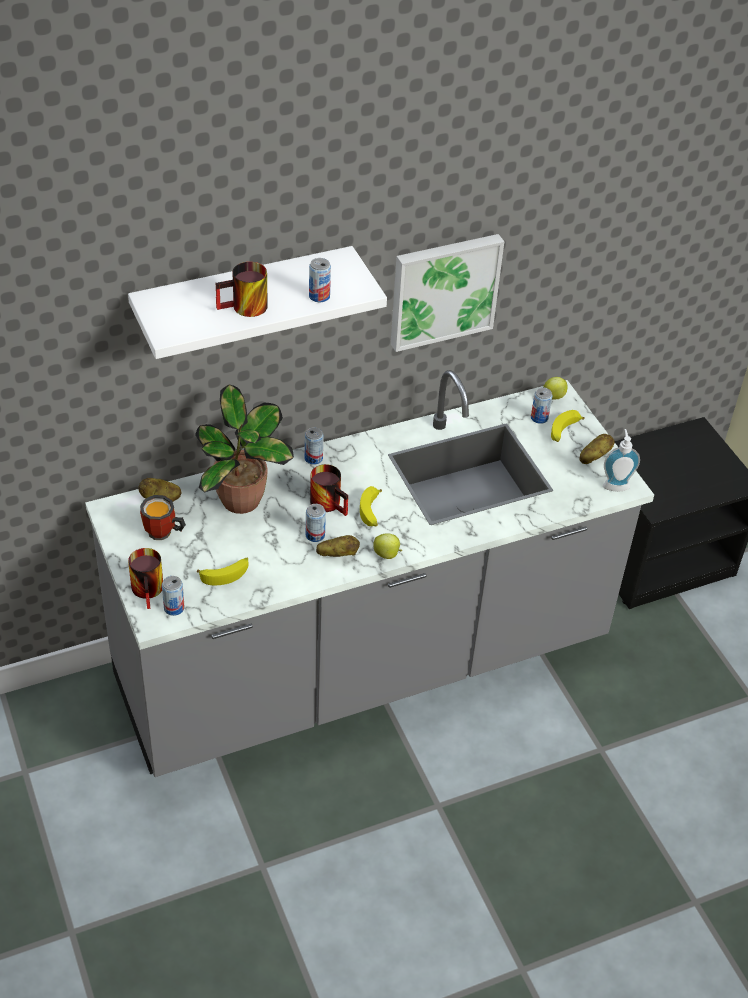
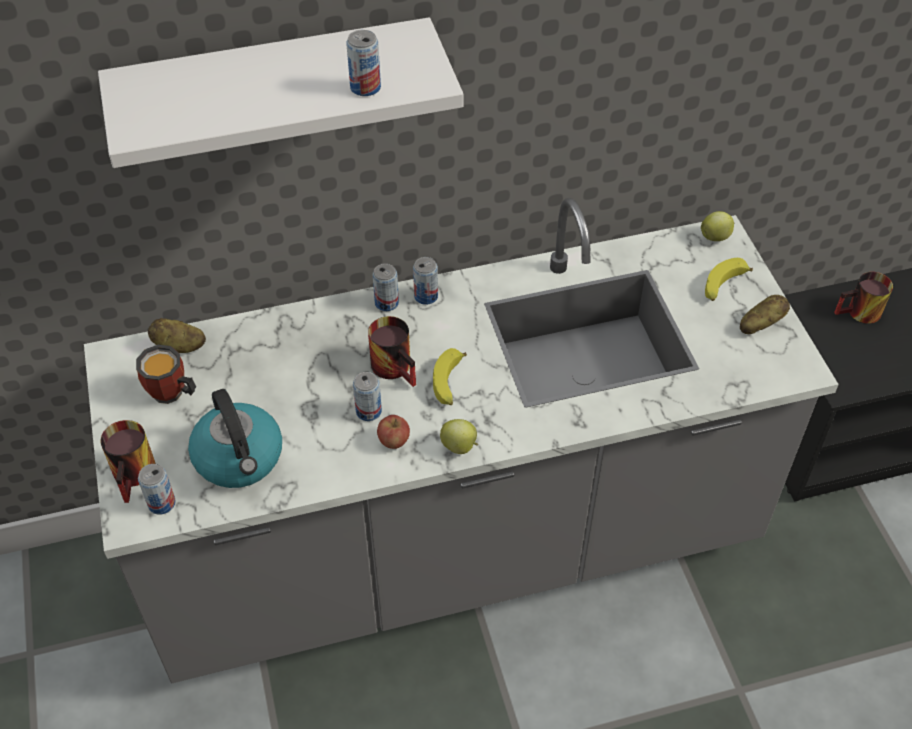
camera: 10 degrees right, 5 degrees up
(225, 574) = (240, 458): banana -> kettle
(242, 502) = (283, 357): potted plant -> none
(245, 309) = (254, 101): mug -> mug (860, 314)
(337, 554) = (393, 441): potato -> apple
(443, 289) = (566, 87): picture -> none
(539, 418) = (692, 265): can -> can (426, 296)
(615, 484) = (786, 366): soap dispenser -> none

